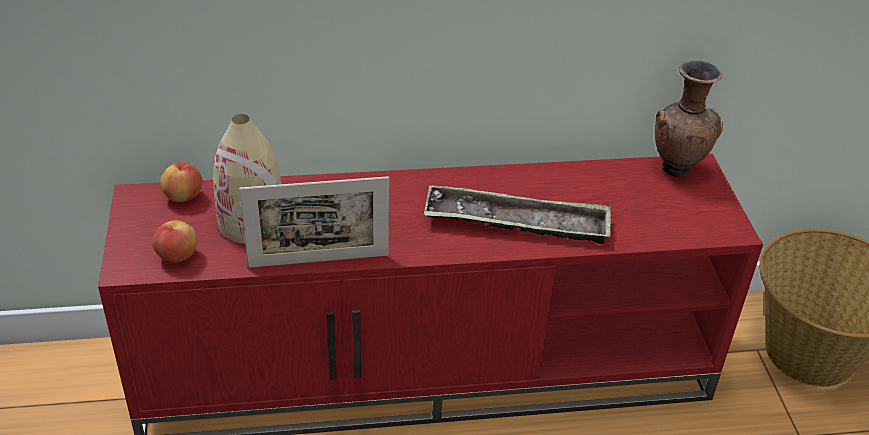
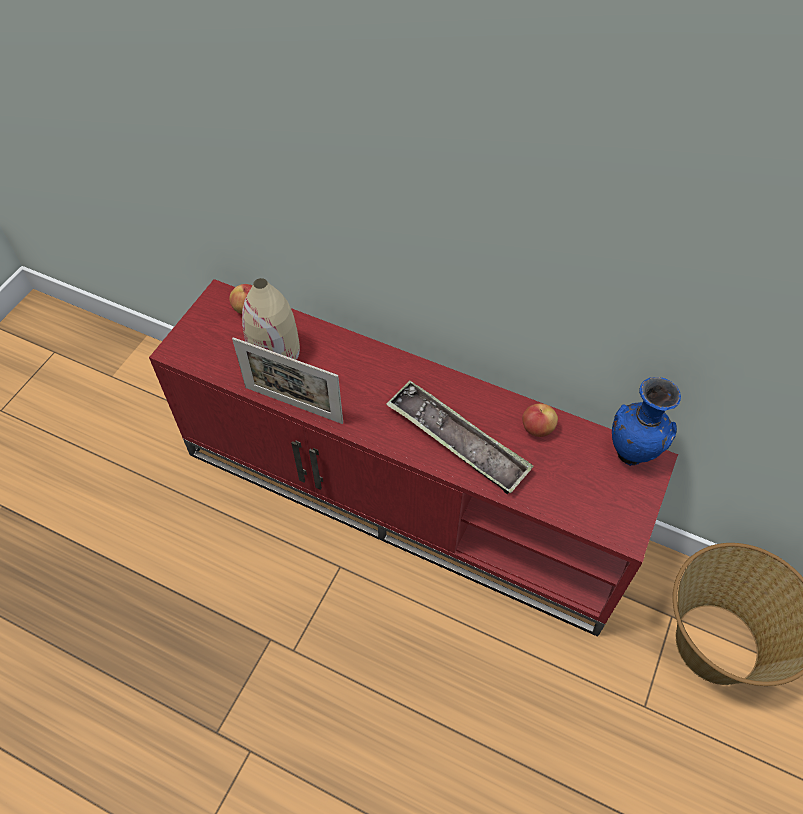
camera: 35 degrees right, 15 degrees up
(177, 256) = (209, 357): apple -> apple (537, 428)
(677, 168) = (632, 454): brown vase -> blue vase

